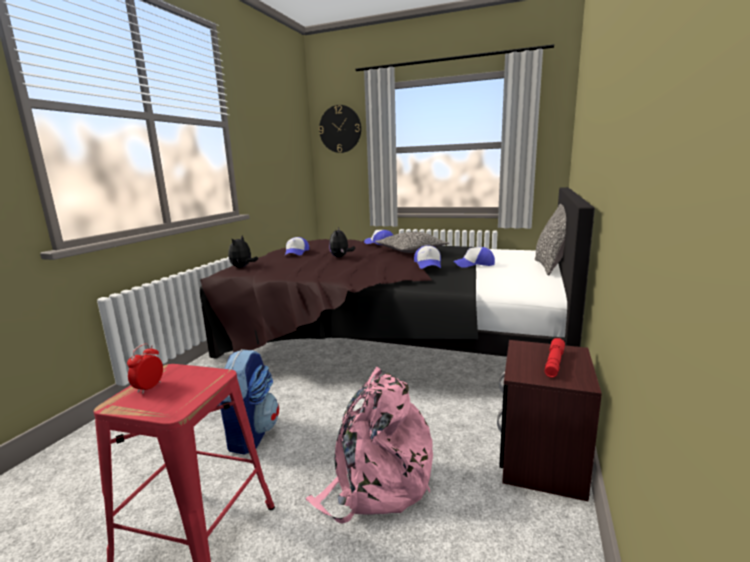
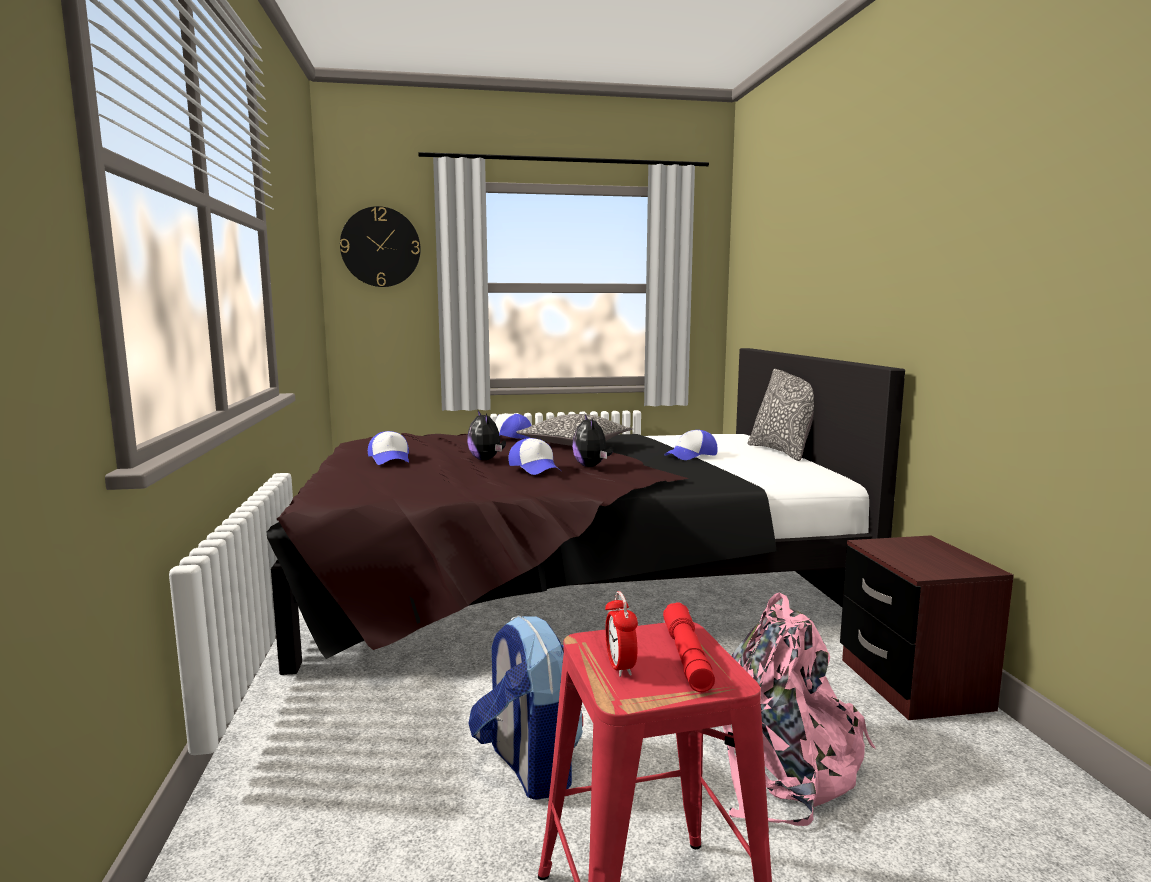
camera: 30 degrees left, 5 degrees down
(242, 267) = (337, 489): plush toy -> plush toy (591, 466)
(428, 264) = (645, 459): cap -> cap (535, 468)
(554, 363) = (930, 555): red flashlight -> red flashlight (687, 657)

